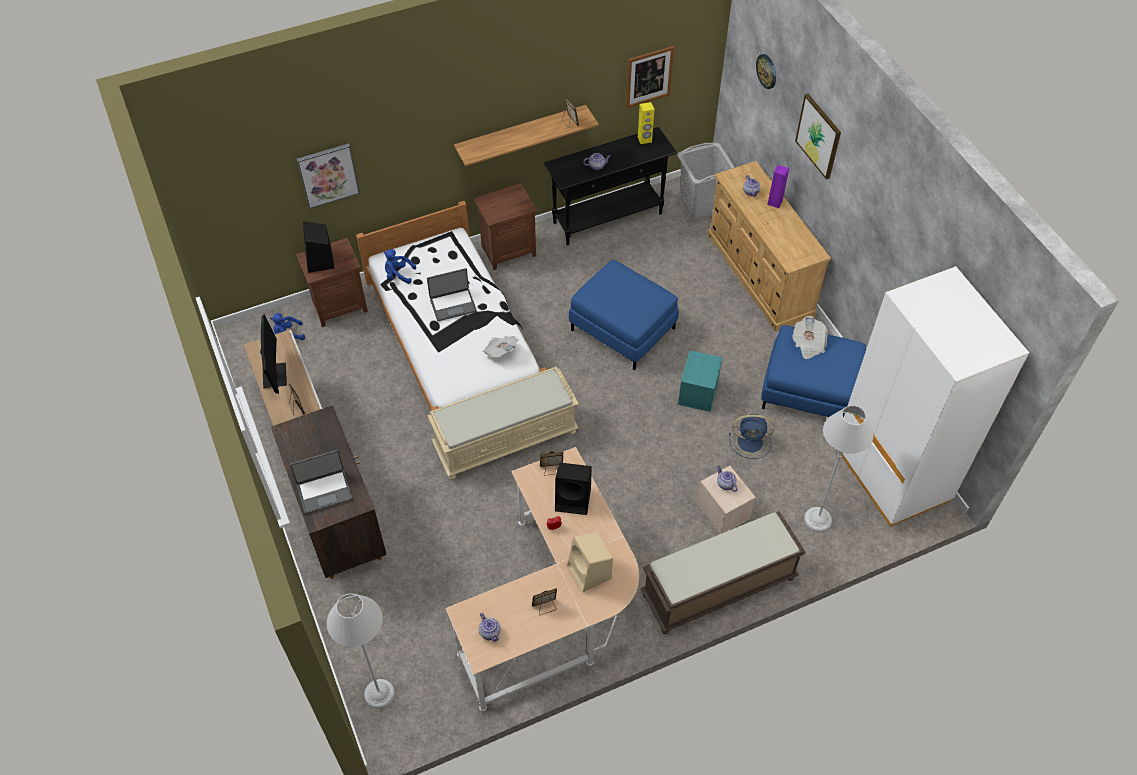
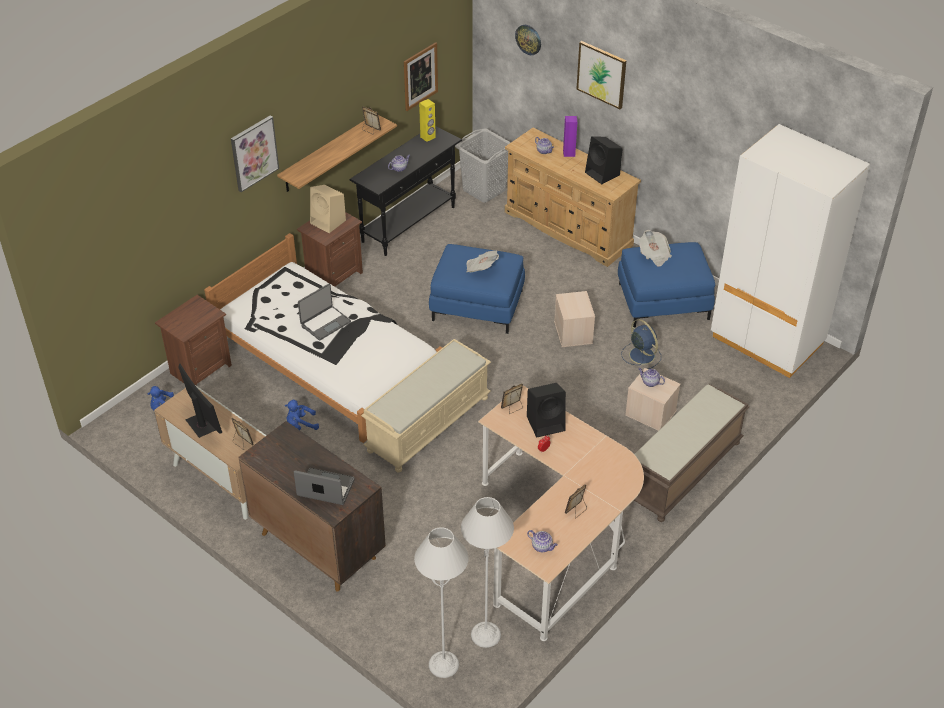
camera: 25 degrees left, 10 degrees down
(320, 261) = (183, 321): black speaker -> black speaker (603, 174)
(324, 491) = (325, 489): laptop -> laptop turned 120 degrees counterclockwise
(328, 175) = (178, 228): picture -> picture (254, 153)
(398, 274) = (257, 315): blue plush toy -> blue plush toy (301, 425)
(500, 351) = (393, 346): newspaper -> newspaper (481, 268)
(590, 573) = (596, 472): beige speaker -> beige speaker (329, 222)
(698, 393) = (573, 333): turquoise storage box -> beige storage box
(751, 442) = (641, 354): blue fan -> blue fan turned 105 degrees counterclockwise
(818, 519) = (730, 392): grey floor lamp -> grey floor lamp (486, 634)

